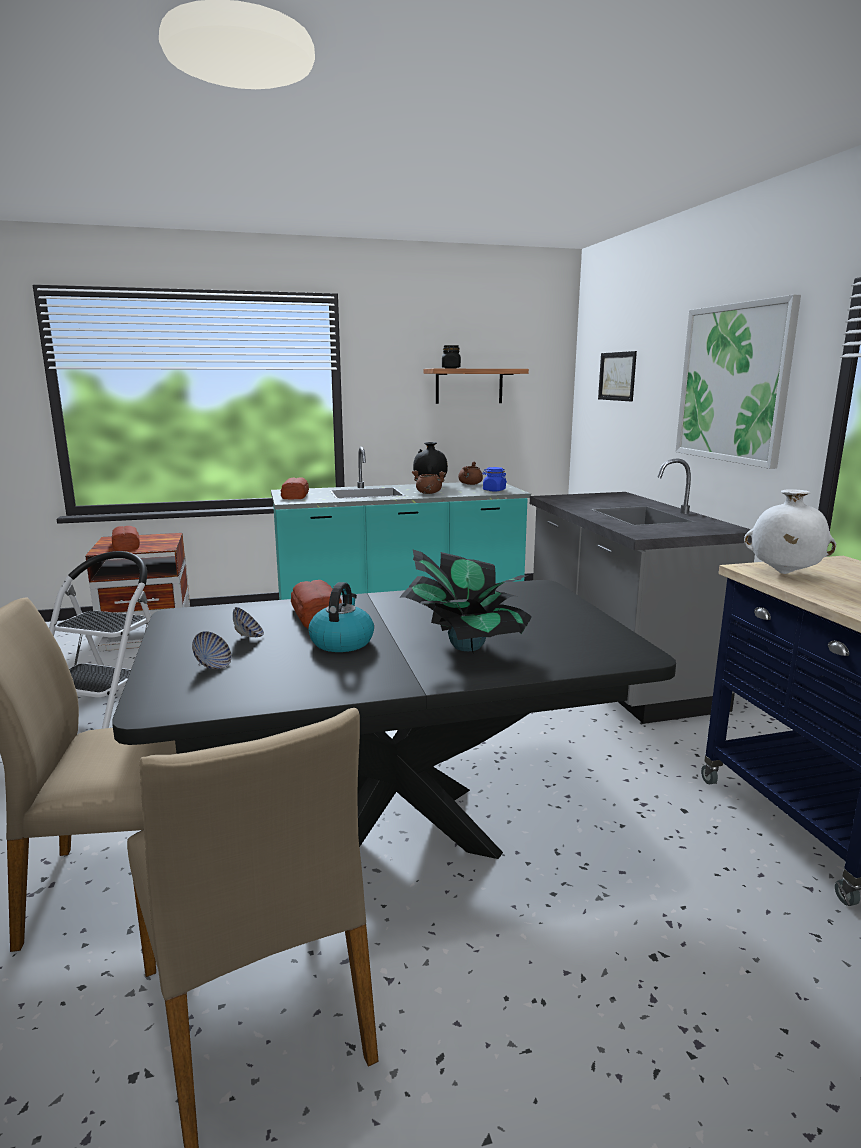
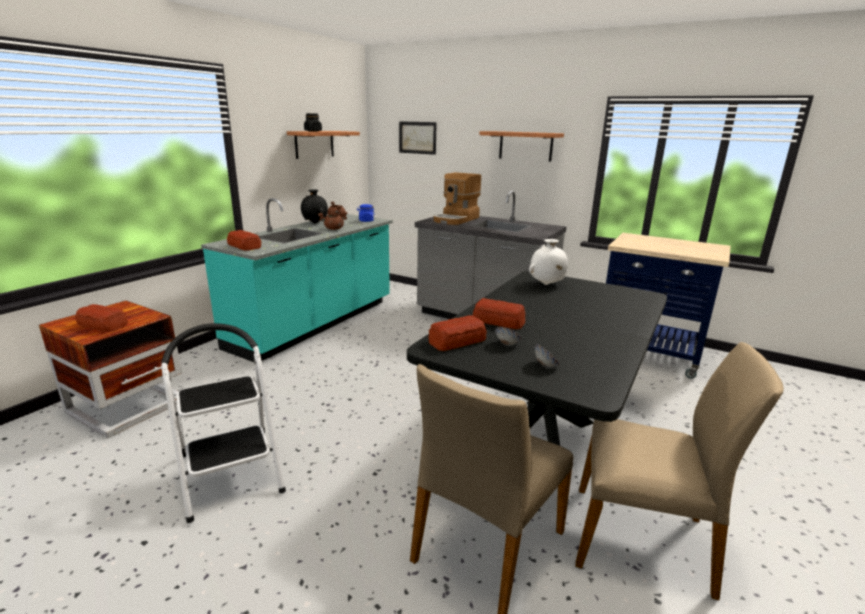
camera: 45 degrees left, 5 degrees up
(220, 618) = (458, 341): none -> bread
(342, 642) = (552, 329): kettle -> none
(467, 645) = (596, 312): potted plant -> none
(598, 500) = (457, 219): none -> coffee machine
(733, 383) = (525, 146): picture -> shelf
(783, 573) = (635, 244): white vase -> white vase (546, 284)

